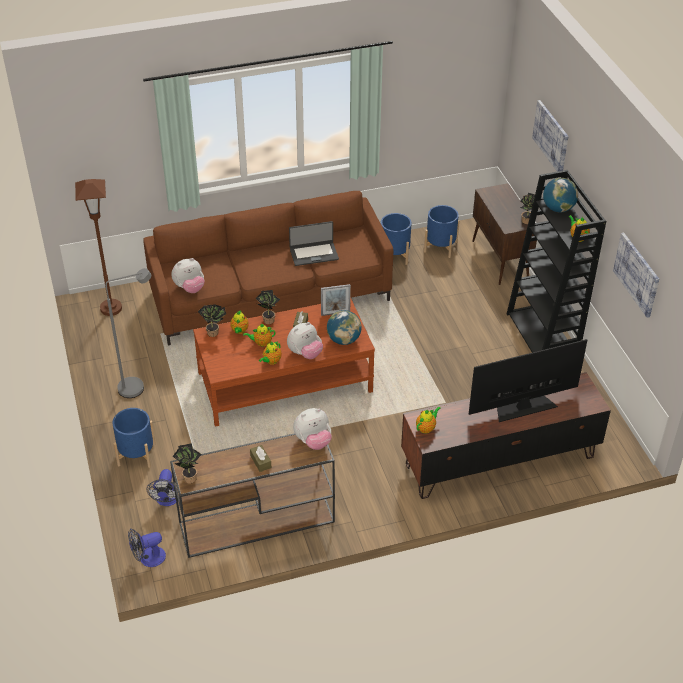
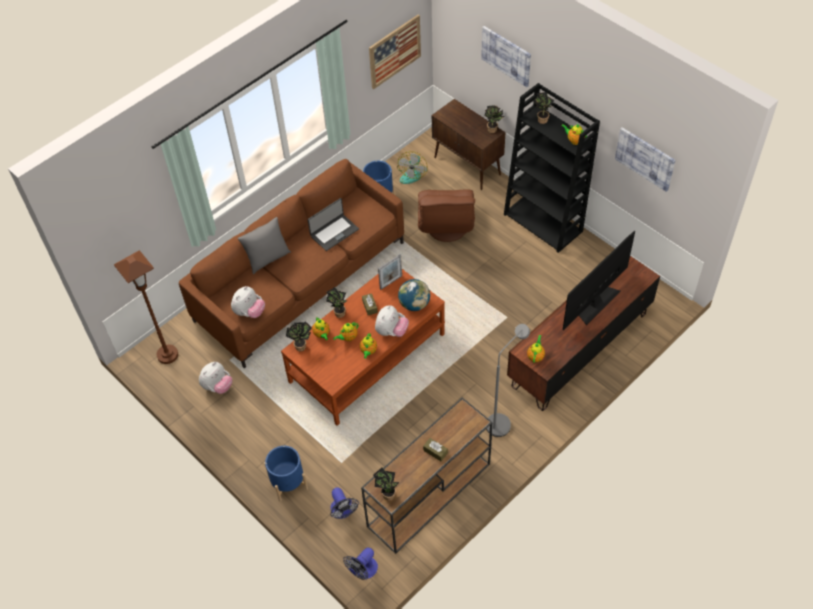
camera: 25 degrees left, 10 degrees up
(138, 387) = (245, 419): grey floor lamp -> grey floor lamp (502, 421)
(238, 253) = (267, 259): none -> grey pillow
(313, 441) = (464, 413): plush toy -> plush toy (217, 386)
(440, 247) = (412, 173): blue planter -> fan
(441, 303) = (446, 227): none -> brown armchair
(452, 106) = (394, 51): none -> picture
(558, 208) = (541, 119): globe -> potted plant

